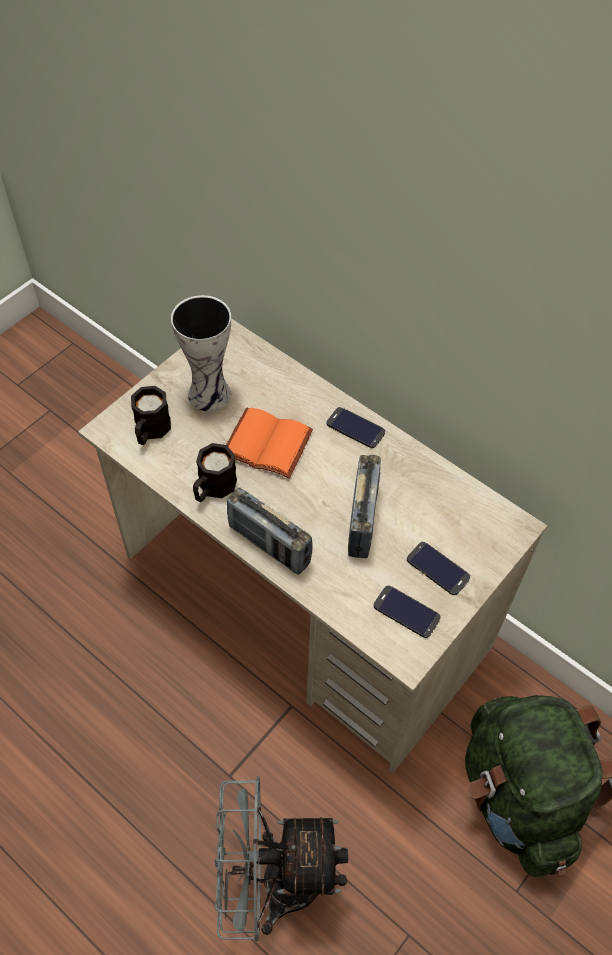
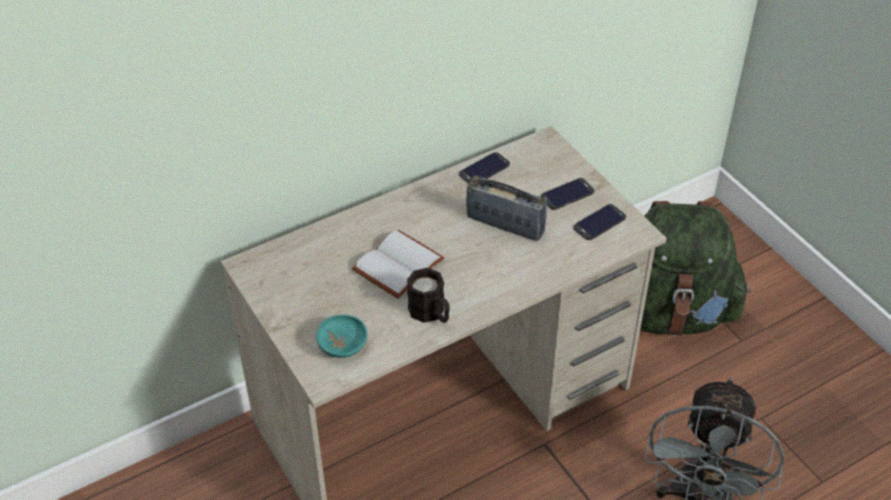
camera: 70 degrees left, 10 degrees down
(150, 431) = (342, 345): black mug -> turquoise bowl
(211, 393) = (318, 291): vase -> none
(265, 445) = (399, 267): orange book -> white book
(269, 545) = (506, 289): radio -> none
(355, 428) = (408, 204): phone -> phone (484, 169)

